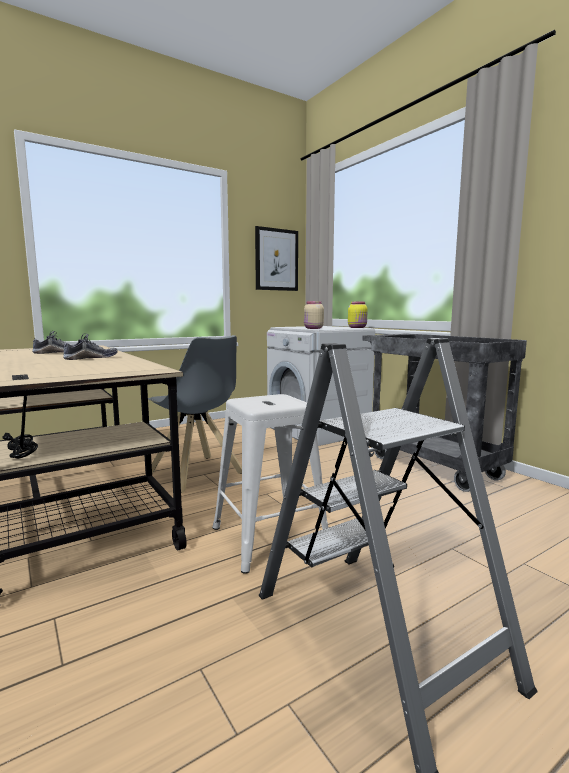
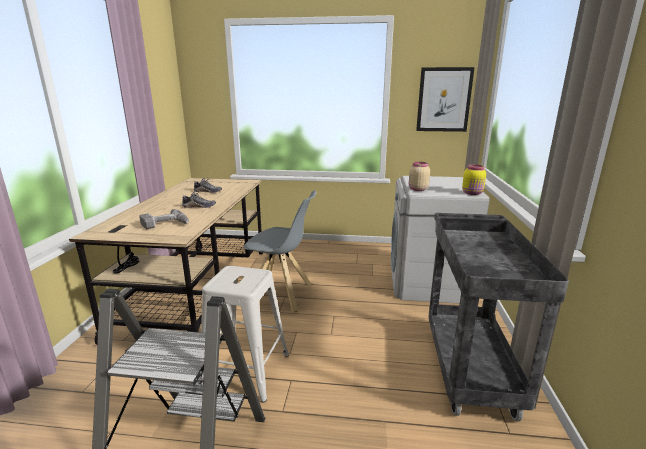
camera: 40 degrees right, 10 degrees up
(96, 368) = (166, 225): none -> power drill
(197, 474) = (281, 294): grey chair -> grey chair turned 75 degrees counterclockwise

